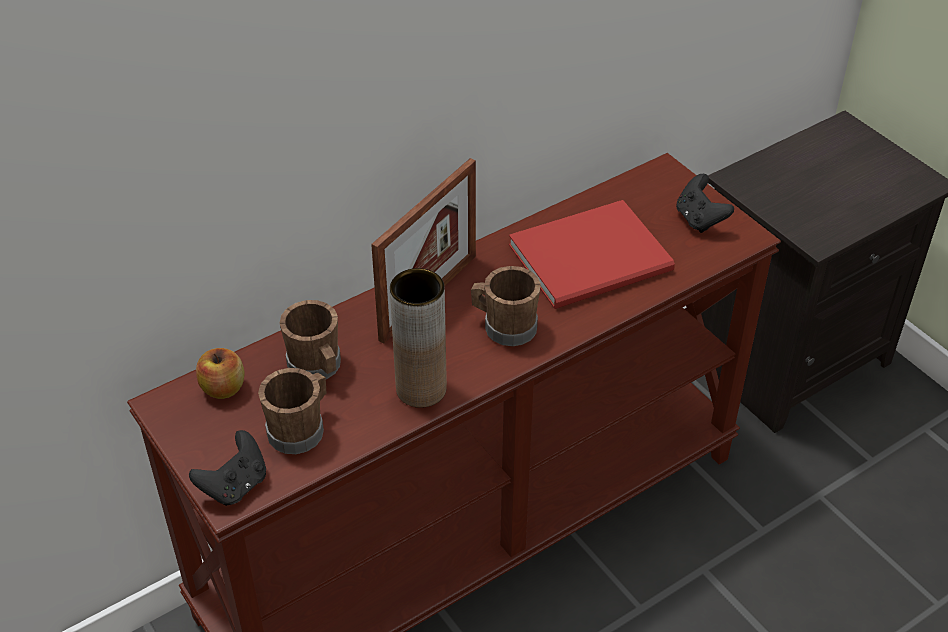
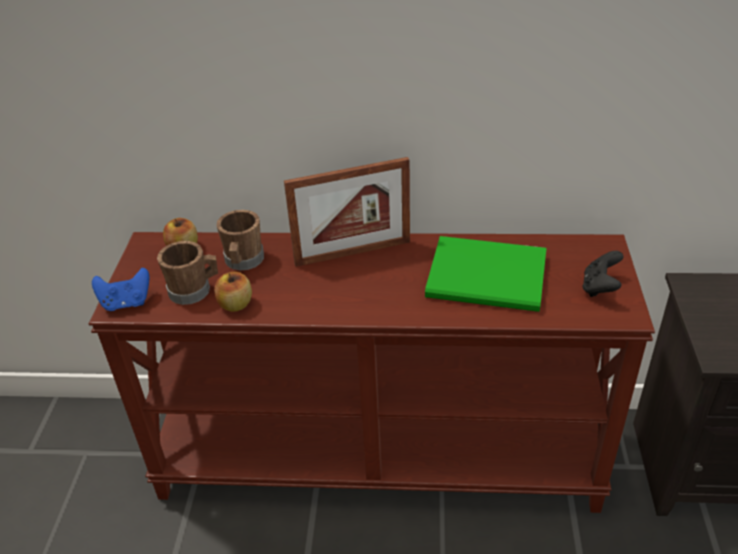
camera: 40 degrees right, 5 degrees down
(235, 486) = (126, 303): black game controller -> blue game controller
(367, 419) = (235, 304): none -> apple
(421, 389) = (285, 303): brown vase -> none
(504, 326) = (379, 292): brown mug -> none
(595, 259) = (490, 279): red book -> green book

